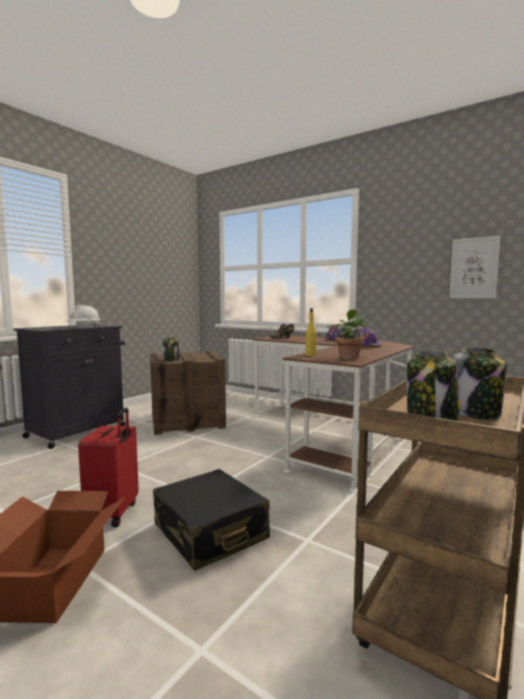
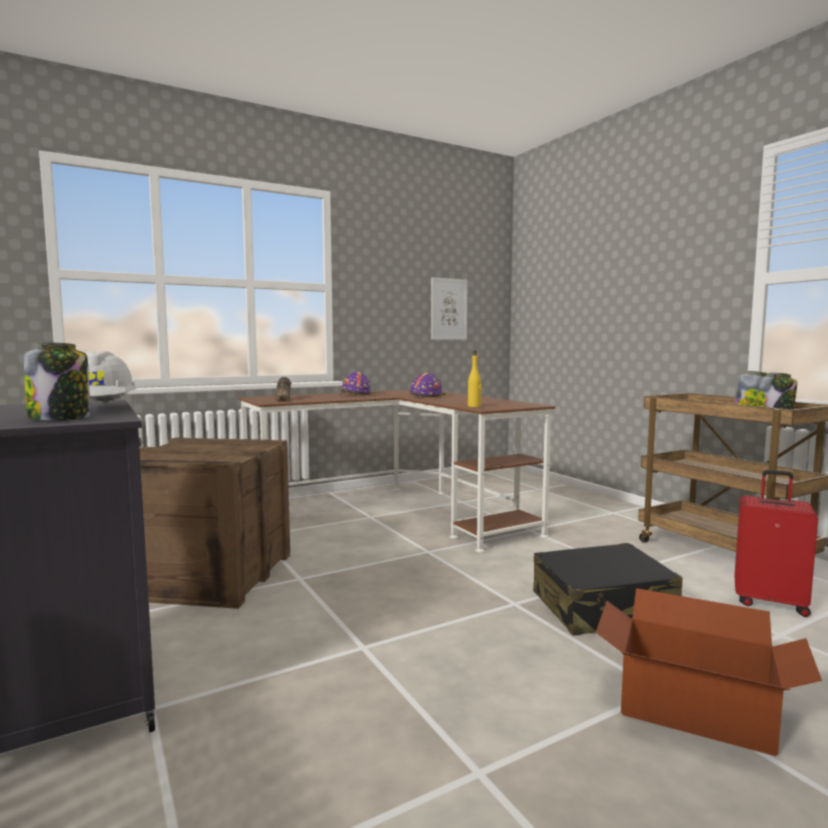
camera: 65 degrees left, 0 degrees up
(113, 513) = (534, 661): red suitcase -> red suitcase (770, 602)
(172, 360) = (215, 458): jar -> jar (61, 418)
(348, 358) = (508, 403): potted plant -> none

